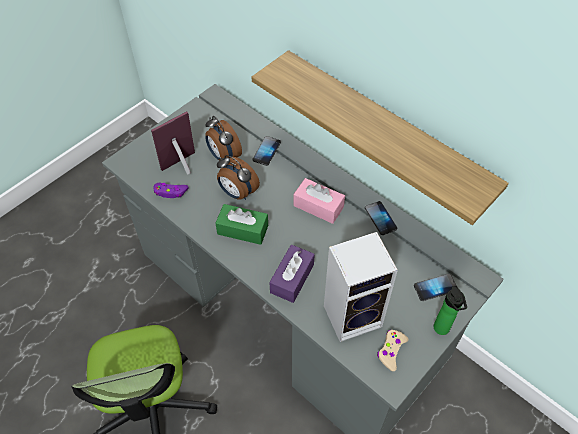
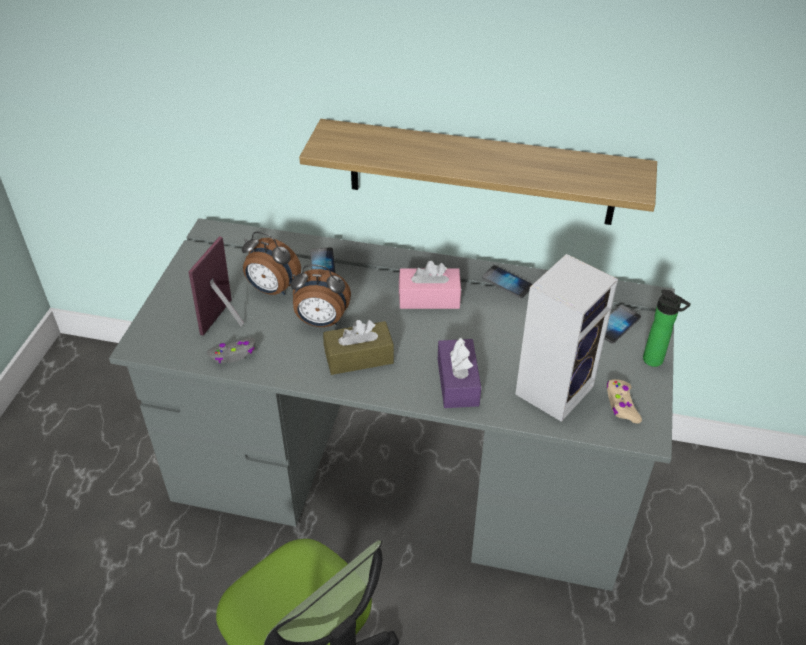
camera: 30 degrees left, 10 degrees down
(170, 192) = (234, 354): purple game controller -> grey game controller
(243, 230) = (359, 357): green tissue box -> brown tissue box

